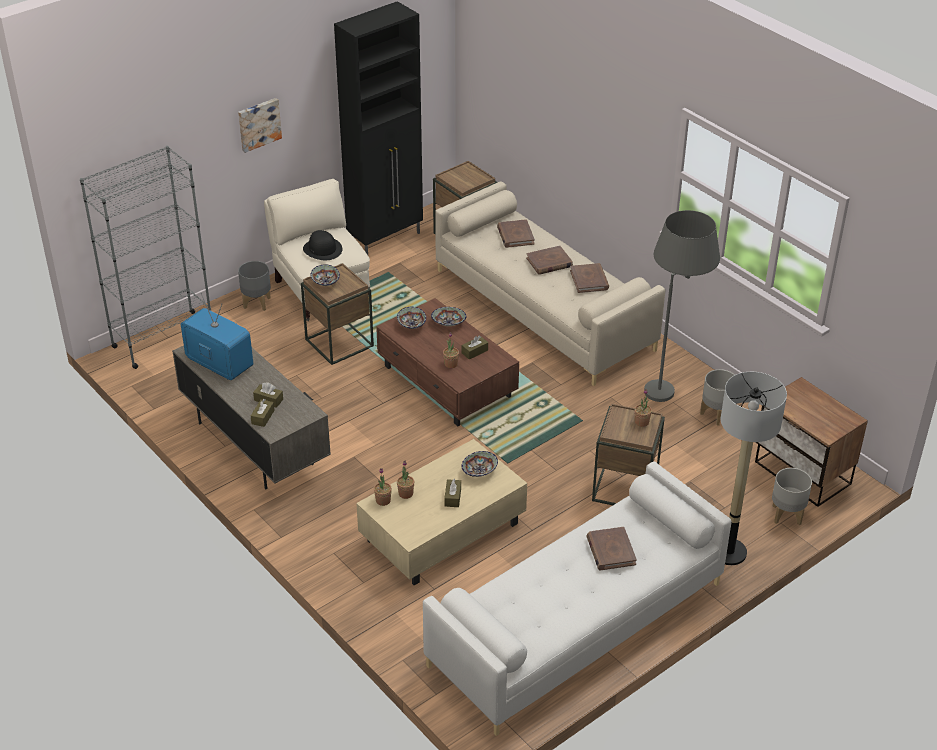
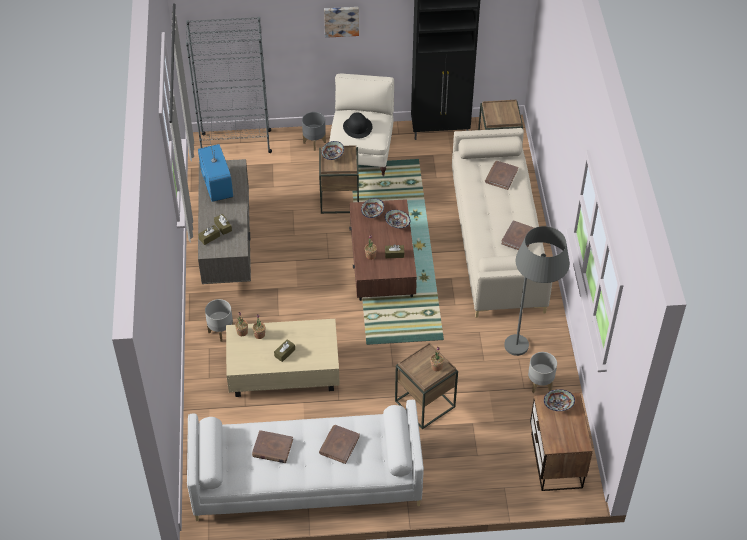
camera: 35 degrees right, 10 degrees up
(479, 471) = (317, 343): bowl -> bowl (558, 404)
(549, 262) = (504, 210): brown book -> brown book (272, 448)
(728, 552) = (448, 488): floor lamp -> none
(786, 514) = (514, 484): grey planter -> grey planter (221, 331)

